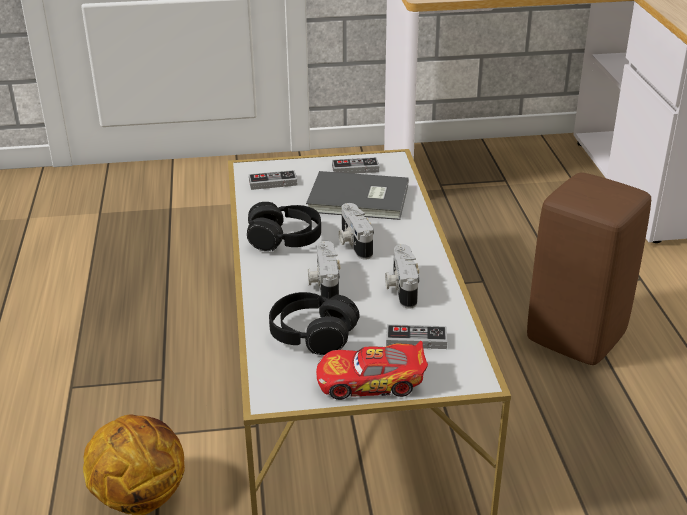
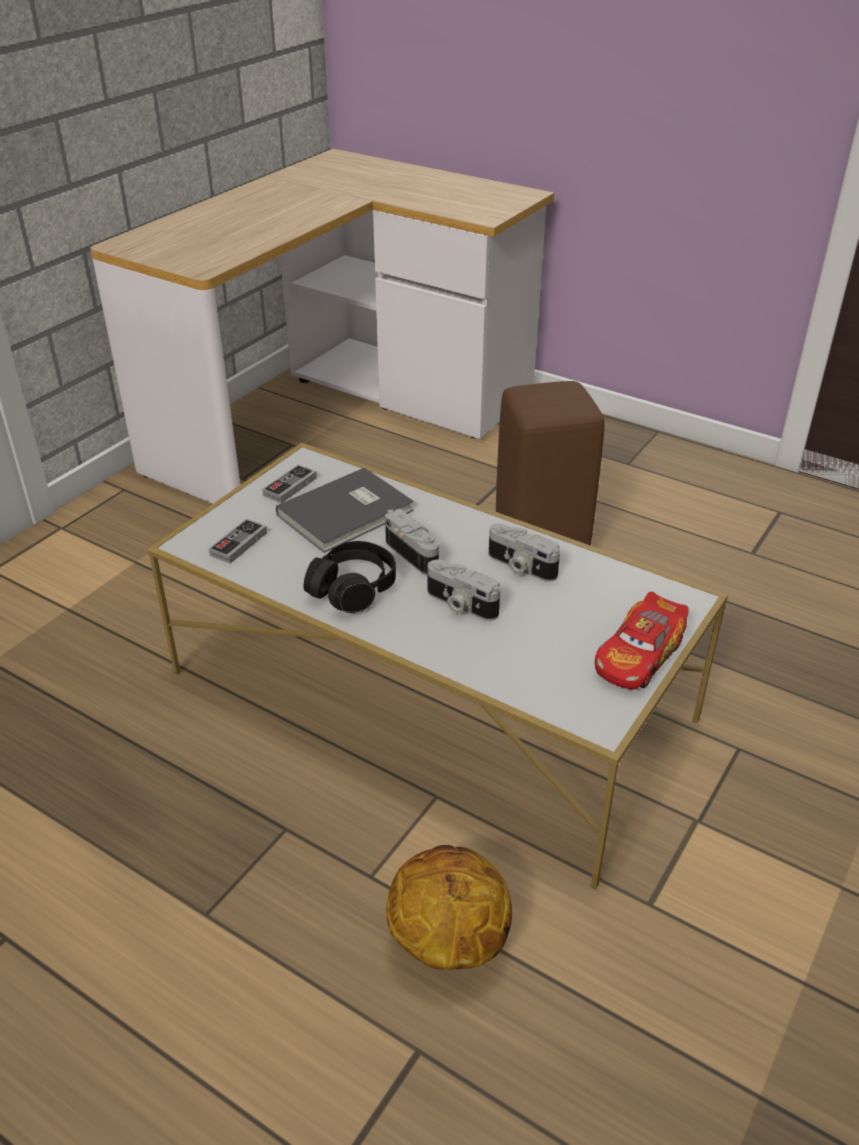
camera: 50 degrees left, 5 degrees up
(312, 334) = (532, 652): black headphones -> none
(353, 242) = (415, 554): camera -> camera turned 150 degrees counterclockwise
(416, 340) = (605, 600): game controller -> none

